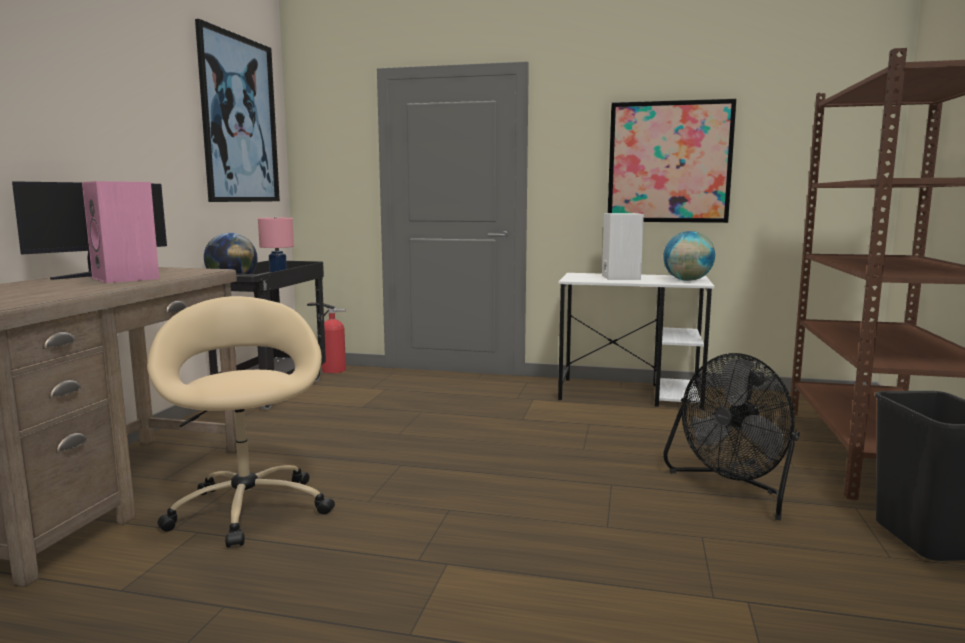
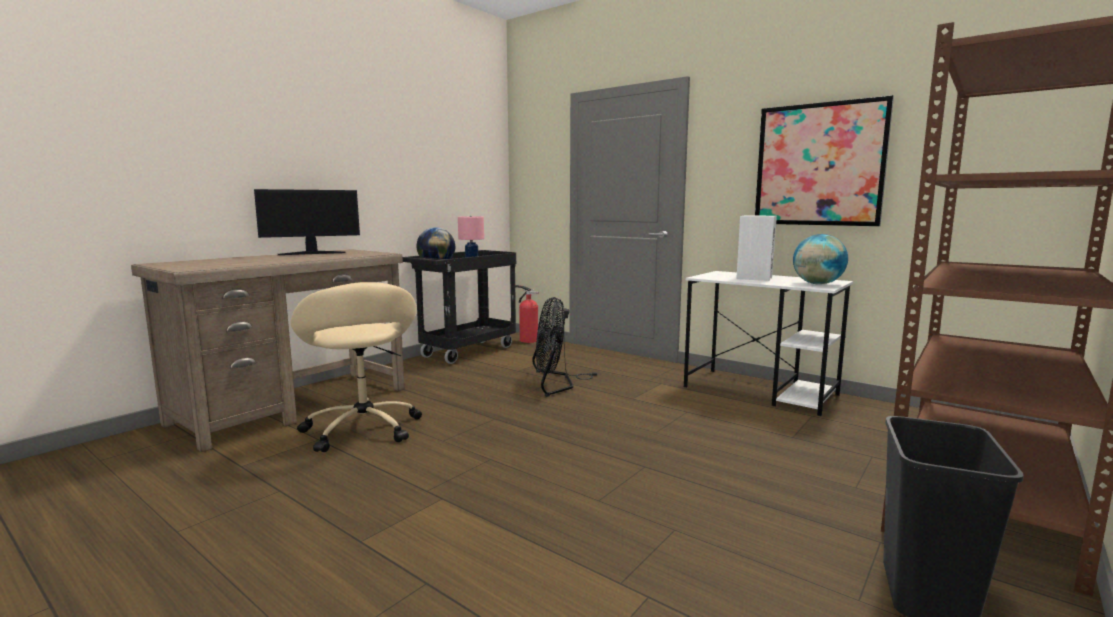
camera: 25 degrees right, 0 degrees up
(127, 278) = (317, 256): pink speaker -> none
(239, 120) = (460, 141): picture -> none
(249, 509) = (363, 430): beige office chair -> beige office chair turned 150 degrees clockwise
(733, 486) = (763, 492): black fan -> black fan (557, 382)

